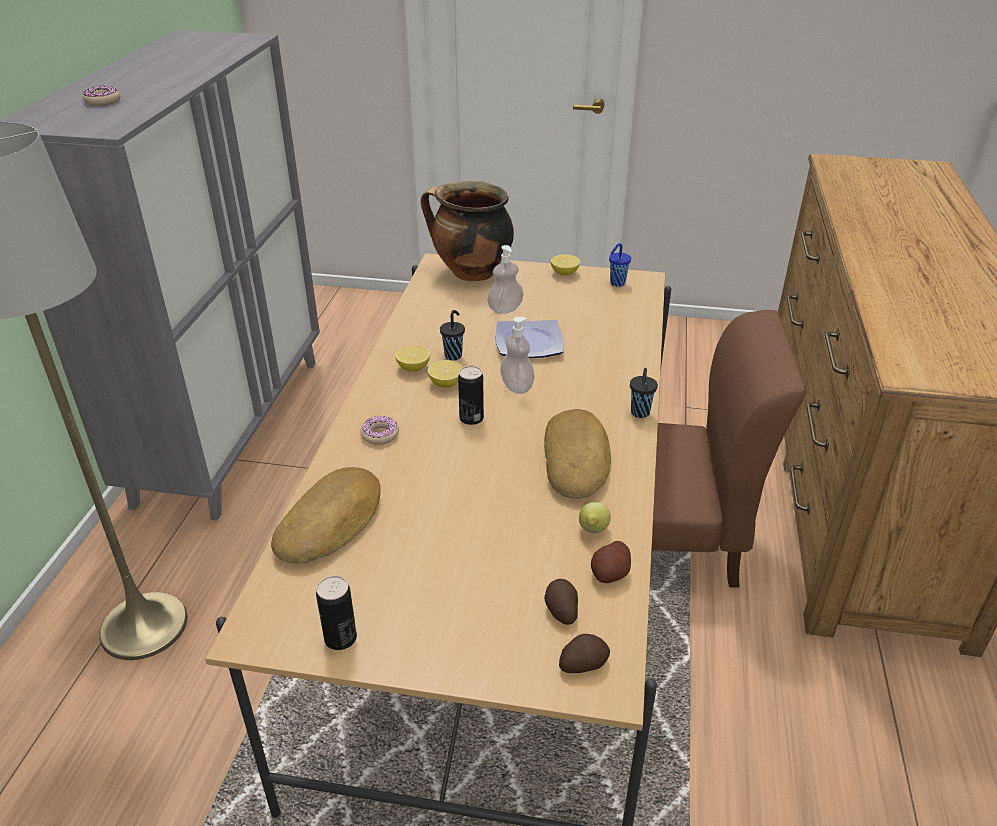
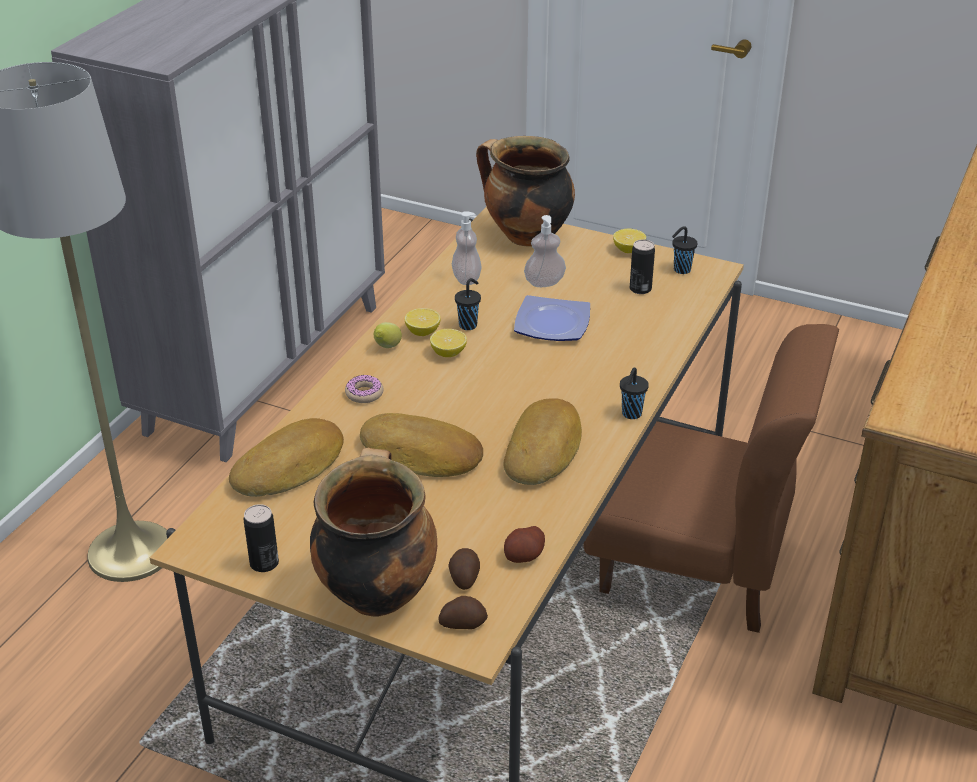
camera: 15 degrees right, 0 degrees up
(103, 101) = (167, 26): donut -> none
(461, 486) = (421, 455): none -> bread
(471, 418) = (458, 392): can -> can (640, 289)
(475, 646) = (376, 591): none -> cooking pot
(517, 386) = (518, 367): soap dispenser -> soap dispenser (466, 278)
(593, 531) = (526, 517): lemon -> lemon (387, 348)
(616, 283) = (681, 270): blue cup -> black cup

